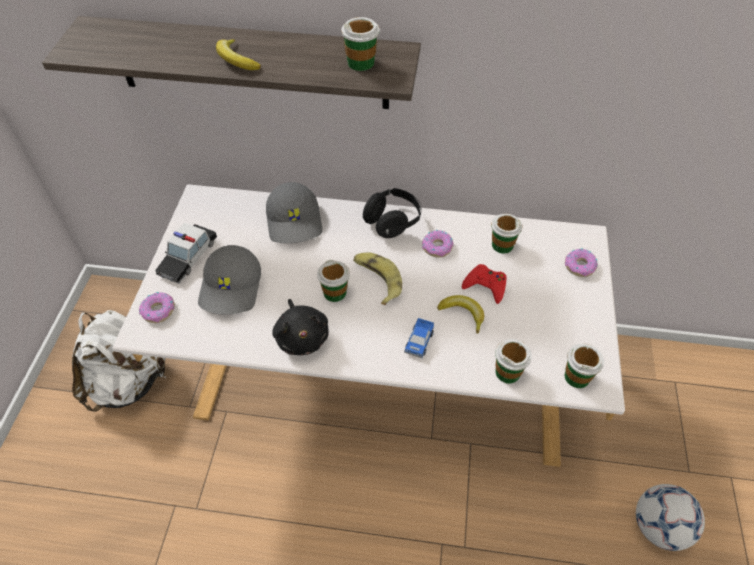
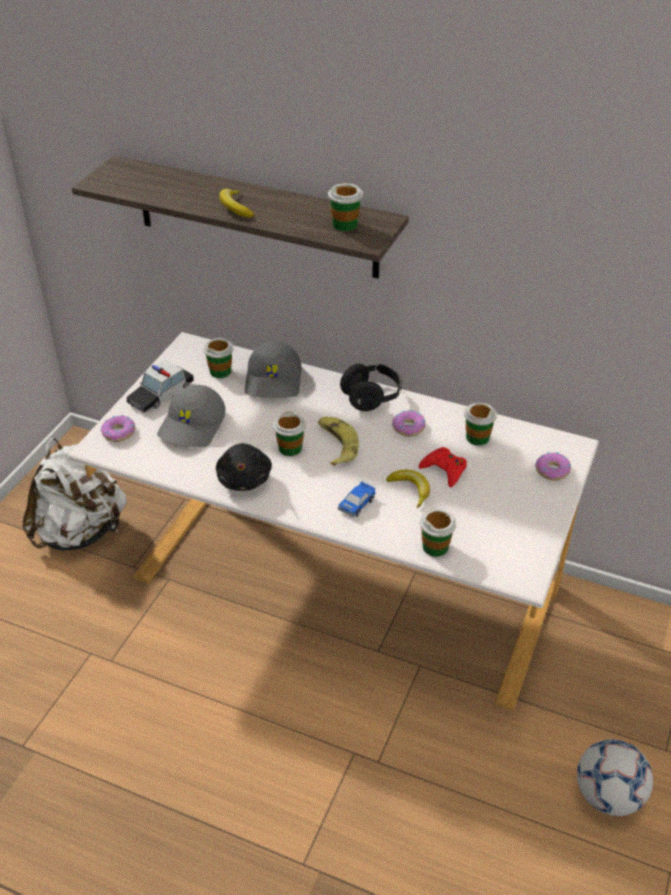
camera: 15 degrees right, 10 degrees down
(577, 377) = (505, 564): cup -> cup (220, 371)

